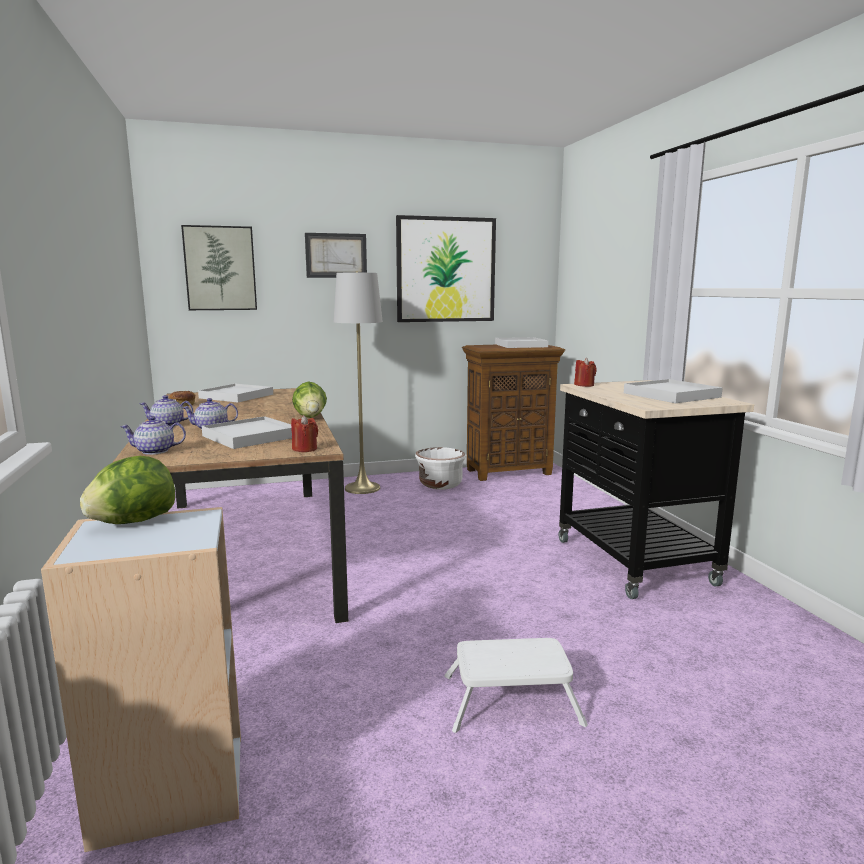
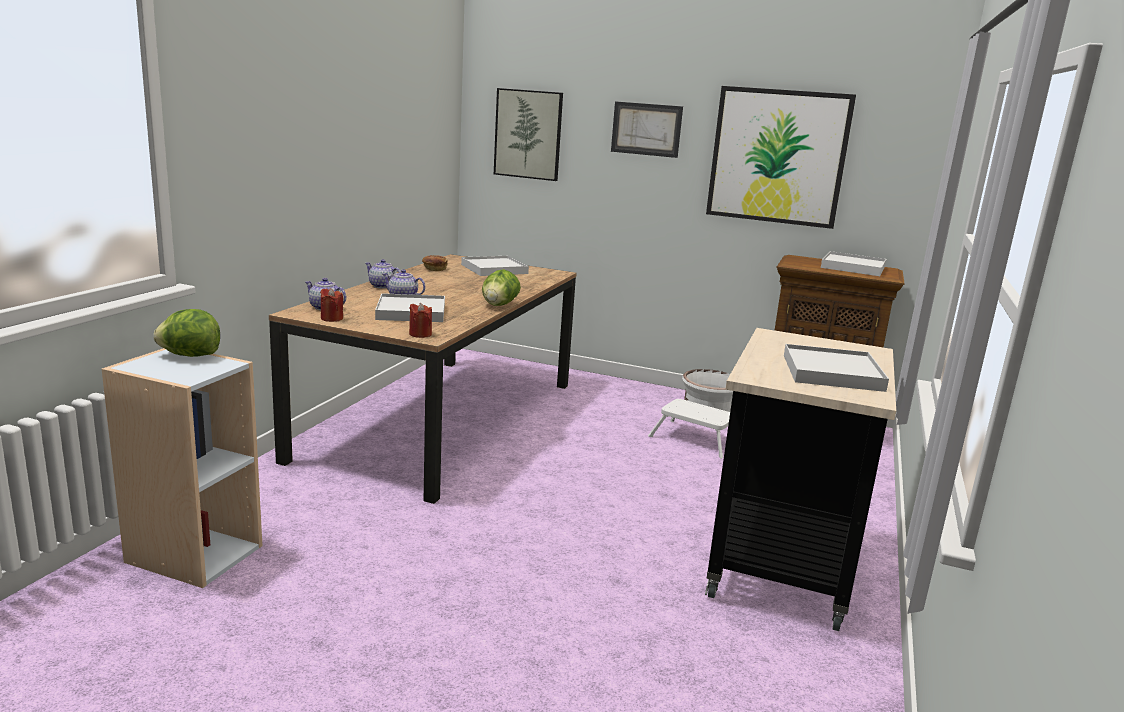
camera: 35 degrees right, 5 degrees up
(362, 488) = (623, 395): grey floor lamp -> none
(511, 699) = (459, 614): white step ladder -> white step ladder (695, 438)
(584, 385) = (777, 335): red candle -> red candle (332, 318)

